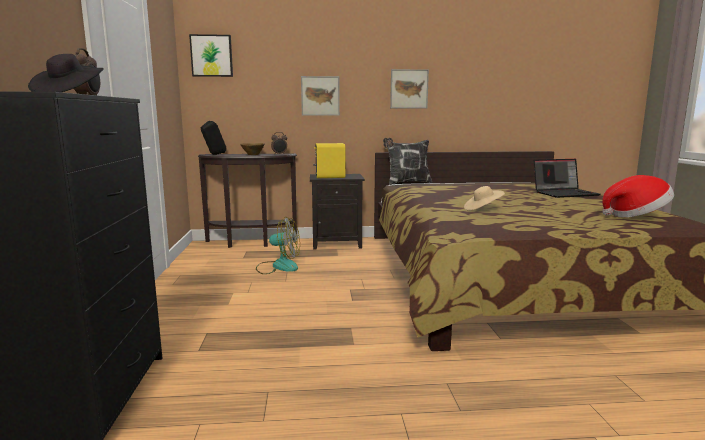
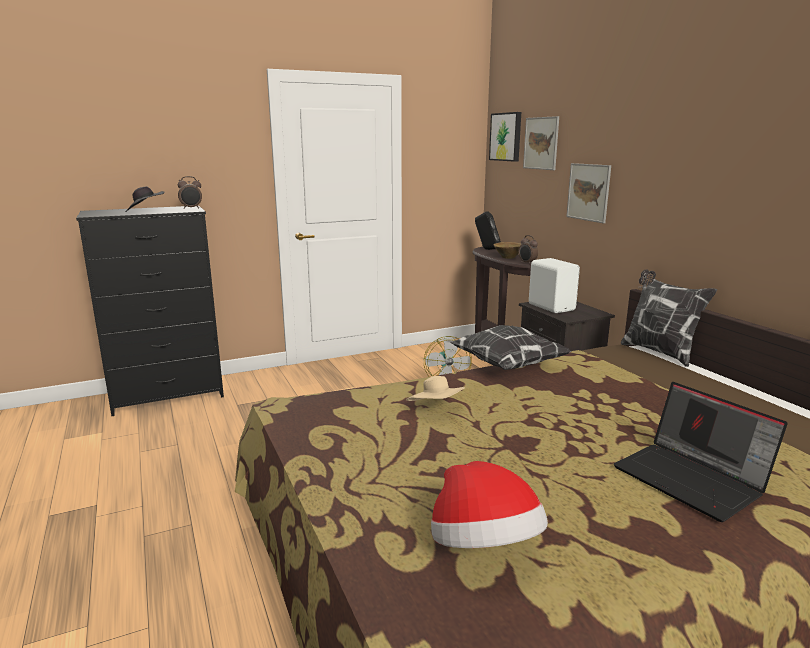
camera: 70 degrees right, 5 degrees up
(329, 177) = (552, 307): yellow speaker -> white speaker
(409, 89) = (701, 192): picture -> picture (541, 143)
(417, 196) = (508, 365): none -> pillow

